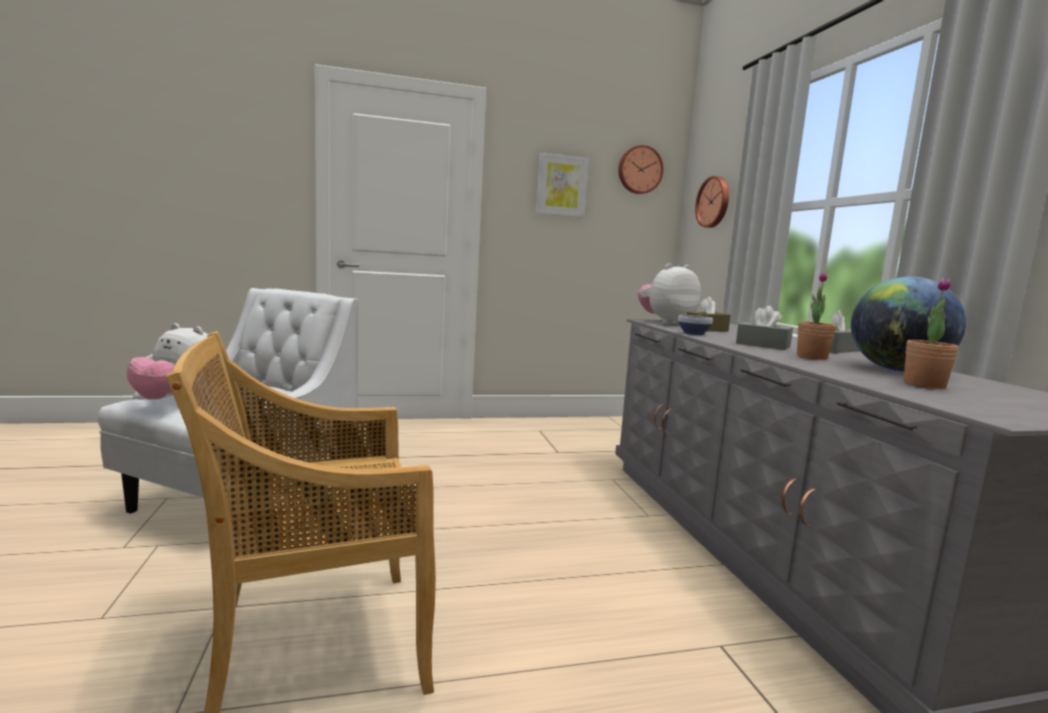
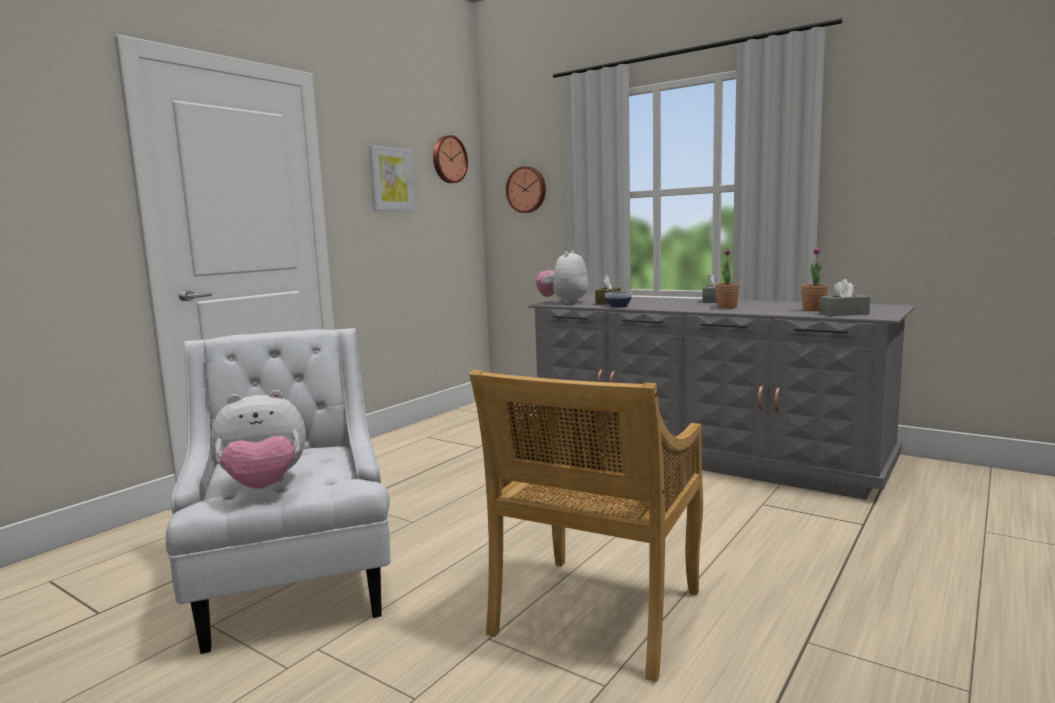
camera: 40 degrees left, 0 degrees up
(762, 345) = (680, 306): grey tissue box -> grey tissue box (844, 314)
(897, 370) = (777, 305): globe -> none

